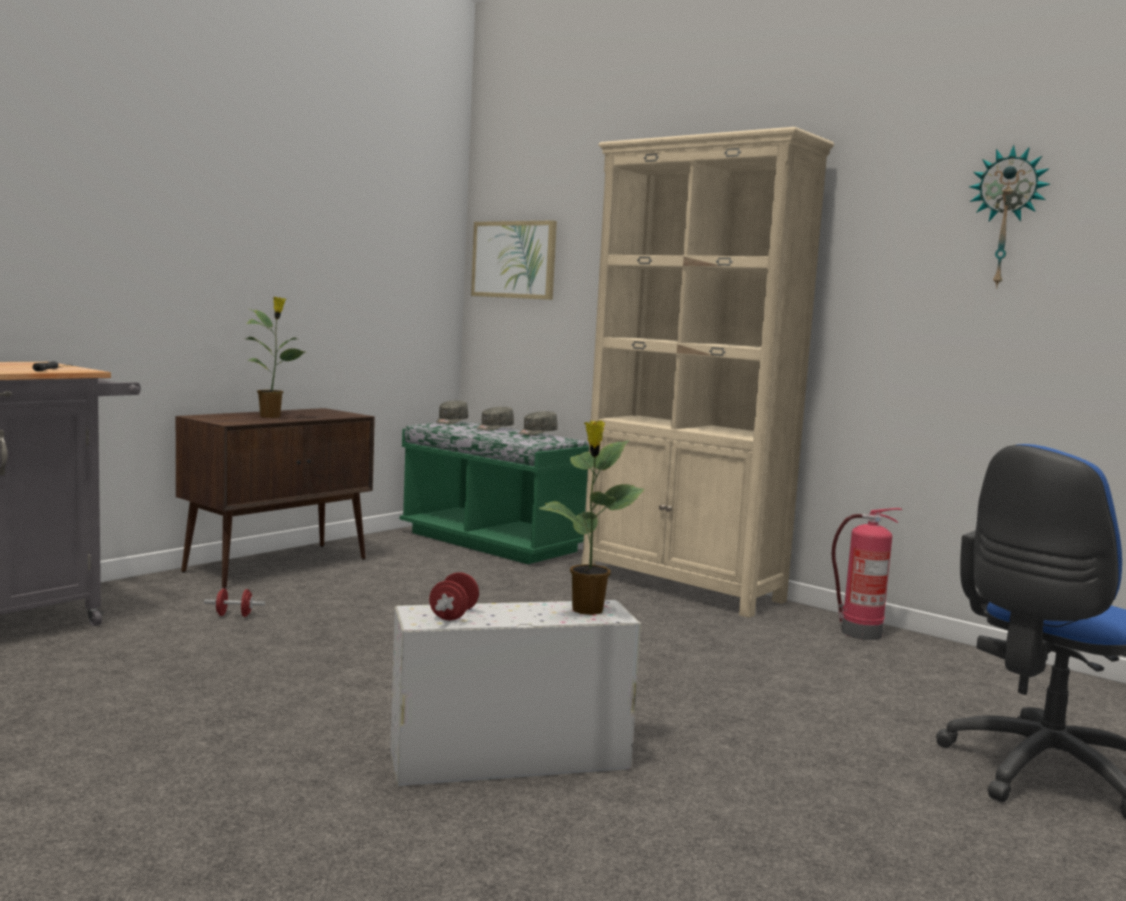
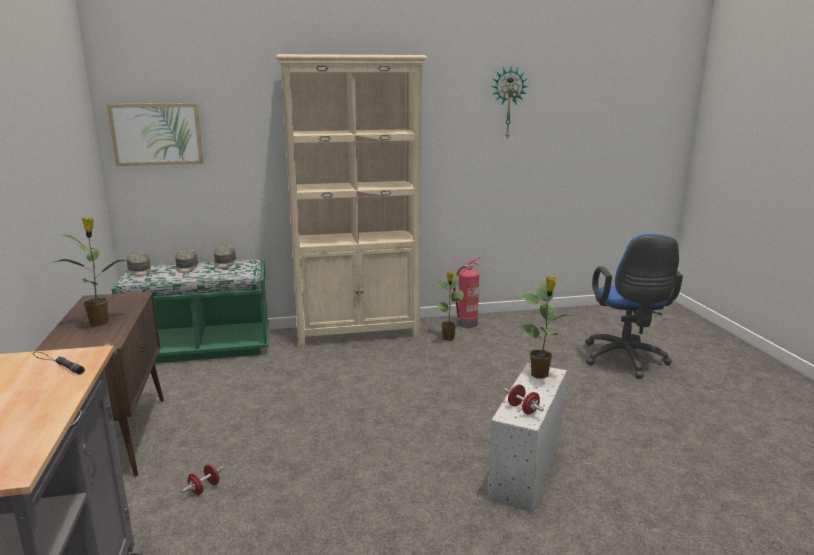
camera: 50 degrees left, 10 degrees up
(785, 633) = (448, 338): none -> potted plant

